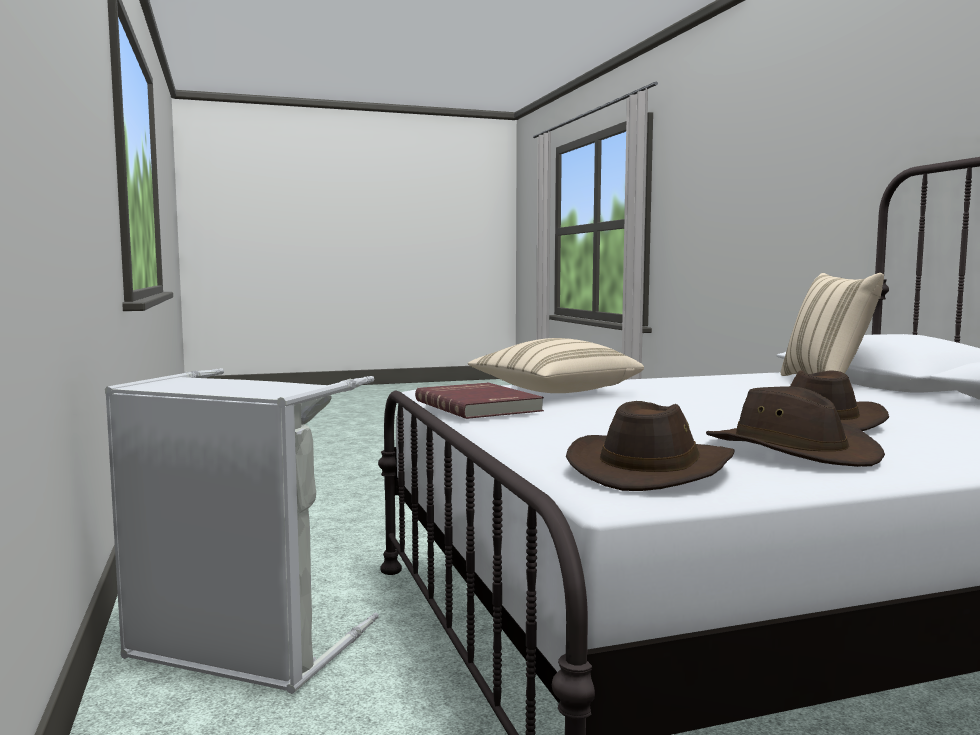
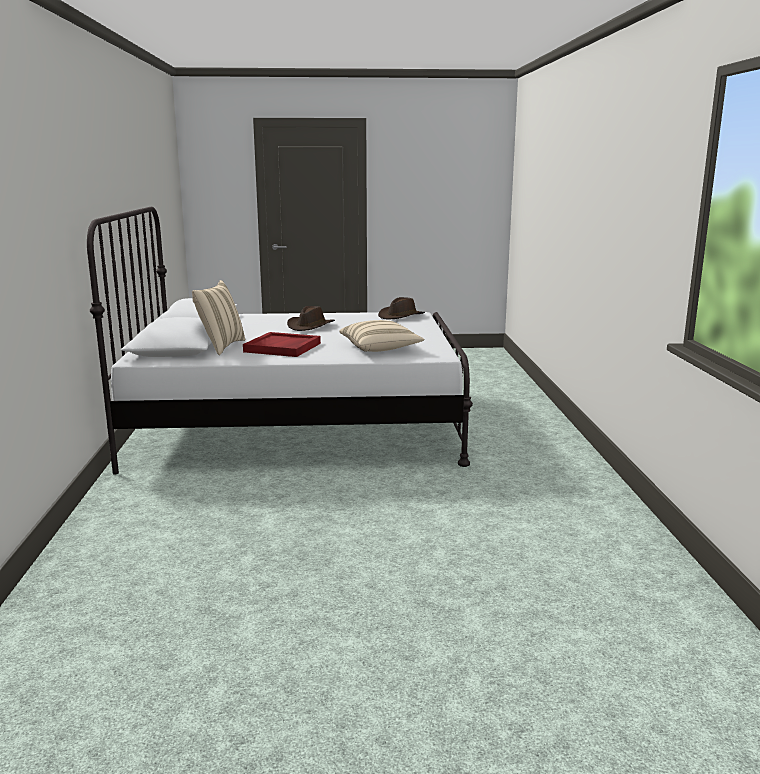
camera: 165 degrees left, 10 degrees up
(240, 650) = (528, 438): grey laundry basket -> none
(479, 405) = (428, 338): red book -> none
(724, 386) = (283, 348): none -> red tray
(791, 451) = (351, 318): brown hat -> none

